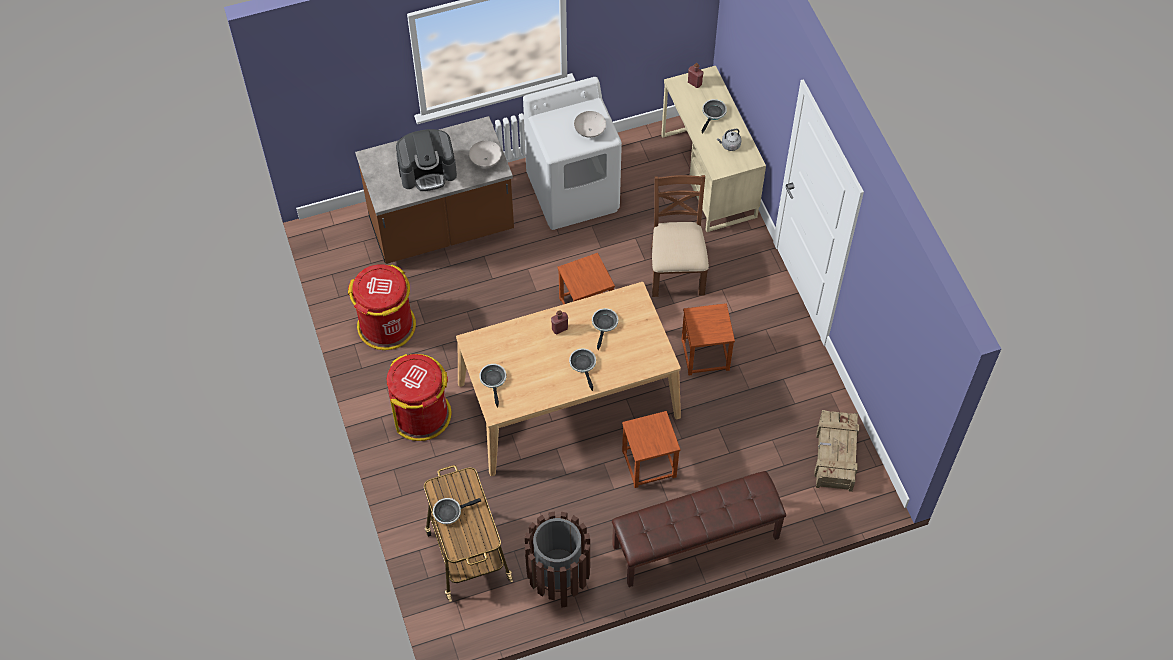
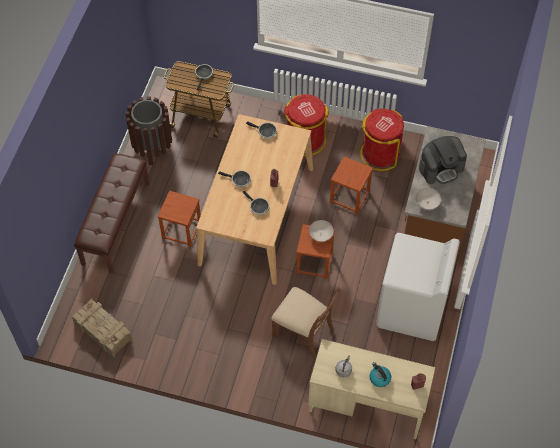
camera: 125 degrees right, 0 degrees up
(427, 171) = (441, 168): coffee machine -> coffee machine turned 135 degrees counterclockwise
(590, 131) = (405, 271): white bowl -> white bowl (320, 235)
(705, 355) = (228, 307): brown stool -> brown stool (349, 197)
(713, 114) = (379, 378): frying pan -> kettle

